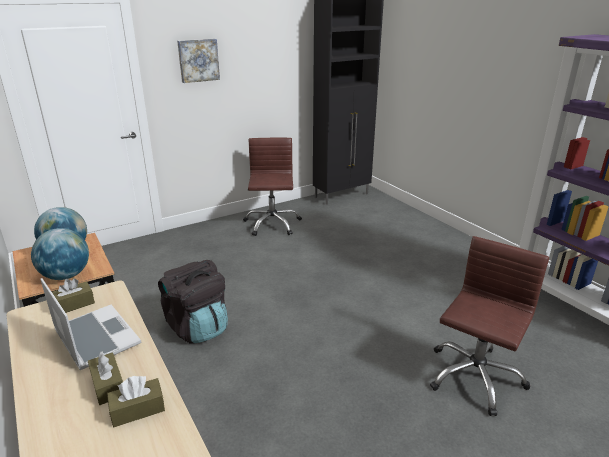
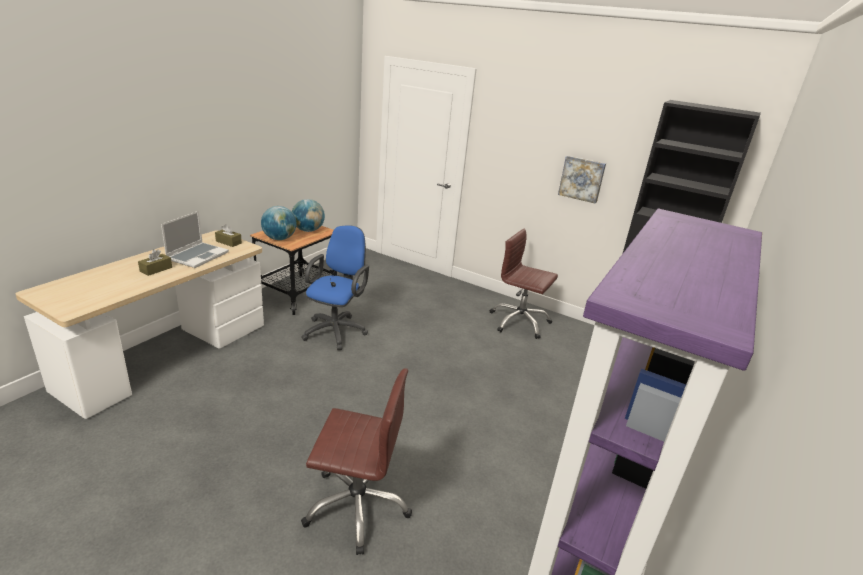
camera: 60 degrees right, 0 degrees up
(138, 409) = (136, 281): brown tissue box -> none
(197, 327) = (336, 330): black backpack -> blue office chair
(198, 60) = (518, 140): picture -> picture (582, 179)
(272, 224) = (519, 322): brown office chair -> brown office chair turned 120 degrees counterclockwise

